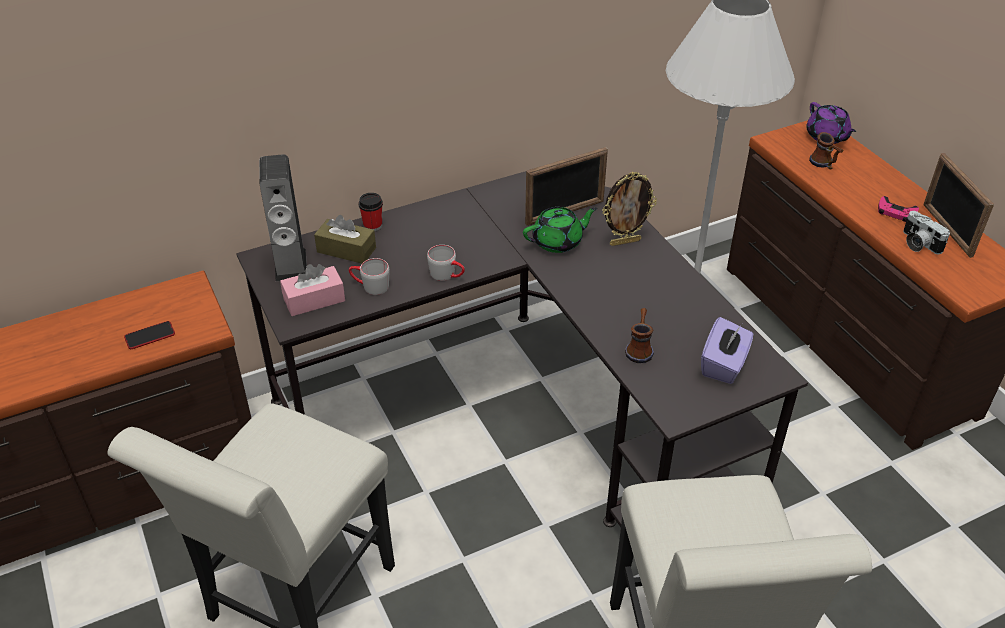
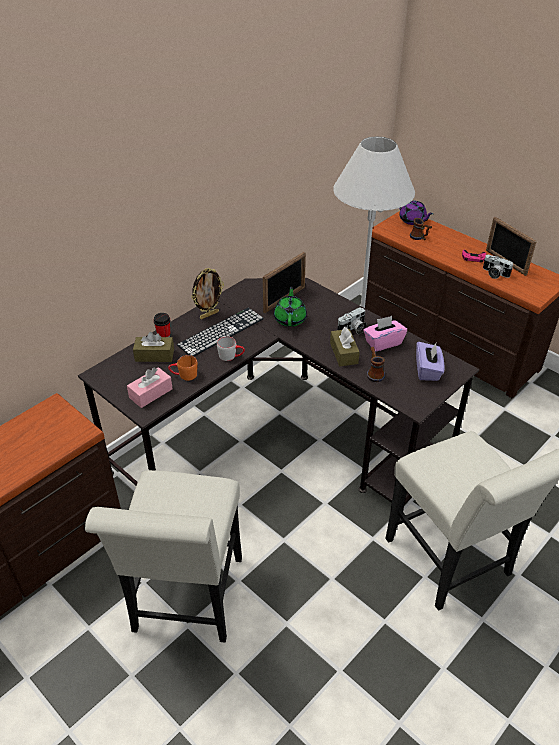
camera: 20 degrees left, 0 degrees up
(150, 336) = (43, 447): phone -> none
(290, 265) = (121, 374): speaker -> none
(370, 286) = (184, 375): grey mug -> orange mug
(451, 238) = (221, 332): none -> keyboard
(558, 242) = (290, 319): green teapot -> green teapot turned 45 degrees counterclockwise
(609, 309) = (344, 353): none -> brown tissue box
(625, 242) = (331, 309): picture frame -> picture frame (209, 315)
(642, 278) = (353, 329): none -> camera
(677, 307) = (383, 342): none -> pink tissue box

